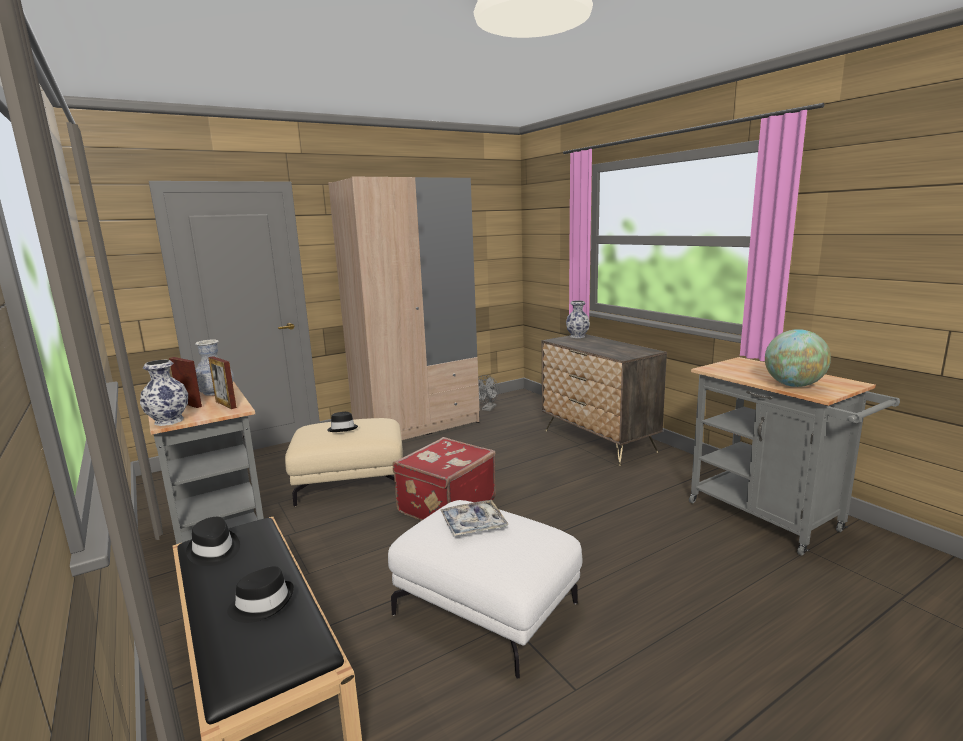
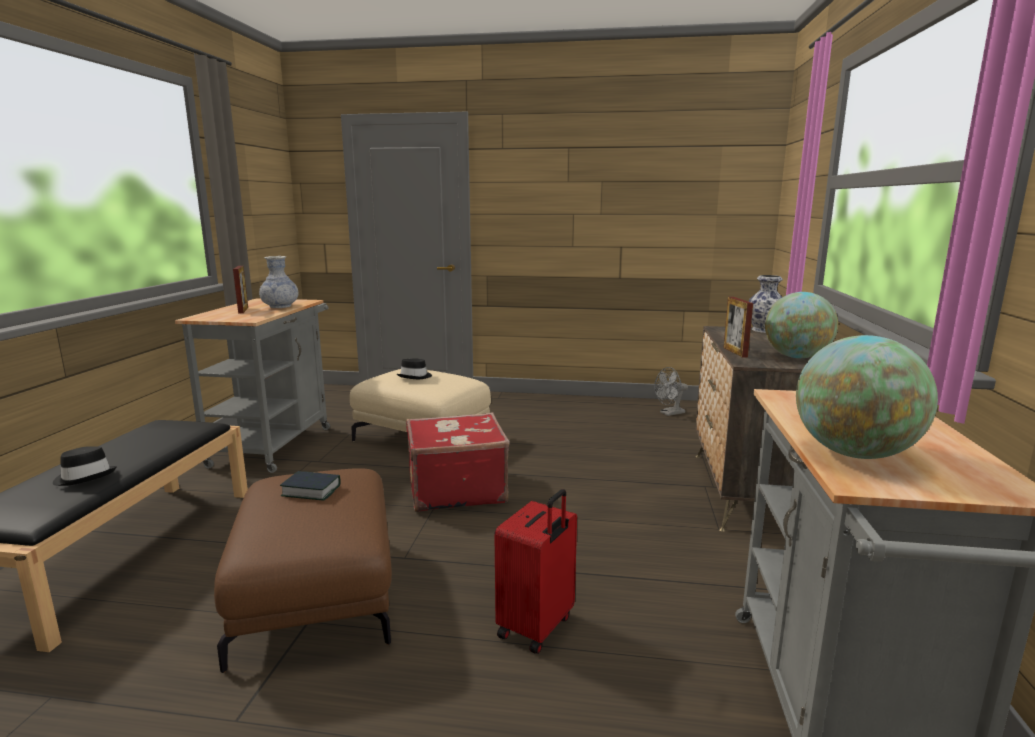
camera: 40 degrees right, 0 degrees up
(169, 421) = (200, 317): vase -> none
(214, 551) = (150, 431): black hat -> none
(226, 404) = (256, 315): picture frame -> picture frame (735, 352)
(417, 425) = (565, 408): beige wardrobe -> none
(473, 524) = (311, 490): tray -> book
(487, 607) = (318, 597): white ottoman -> brown ottoman
(625, 552) = (537, 627): none -> red suitcase
(632, 349) = (796, 357): none -> globe

